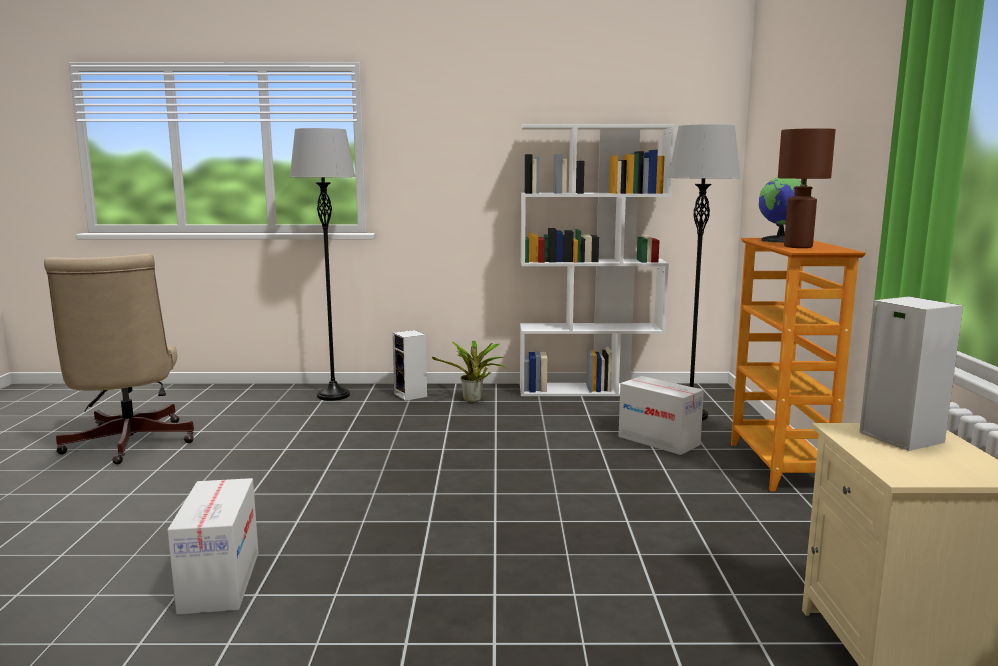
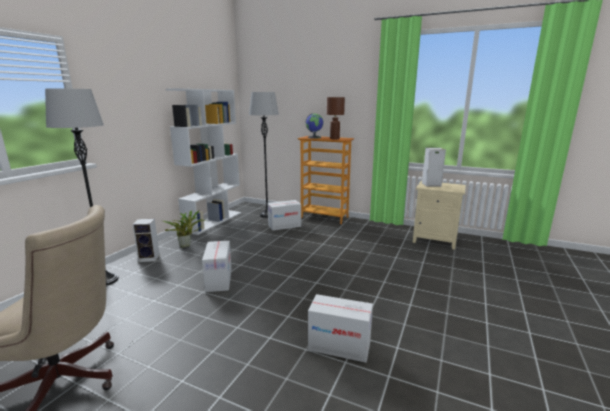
camera: 65 degrees left, 5 degrees up
(379, 448) = (219, 280): none -> cardboard box

